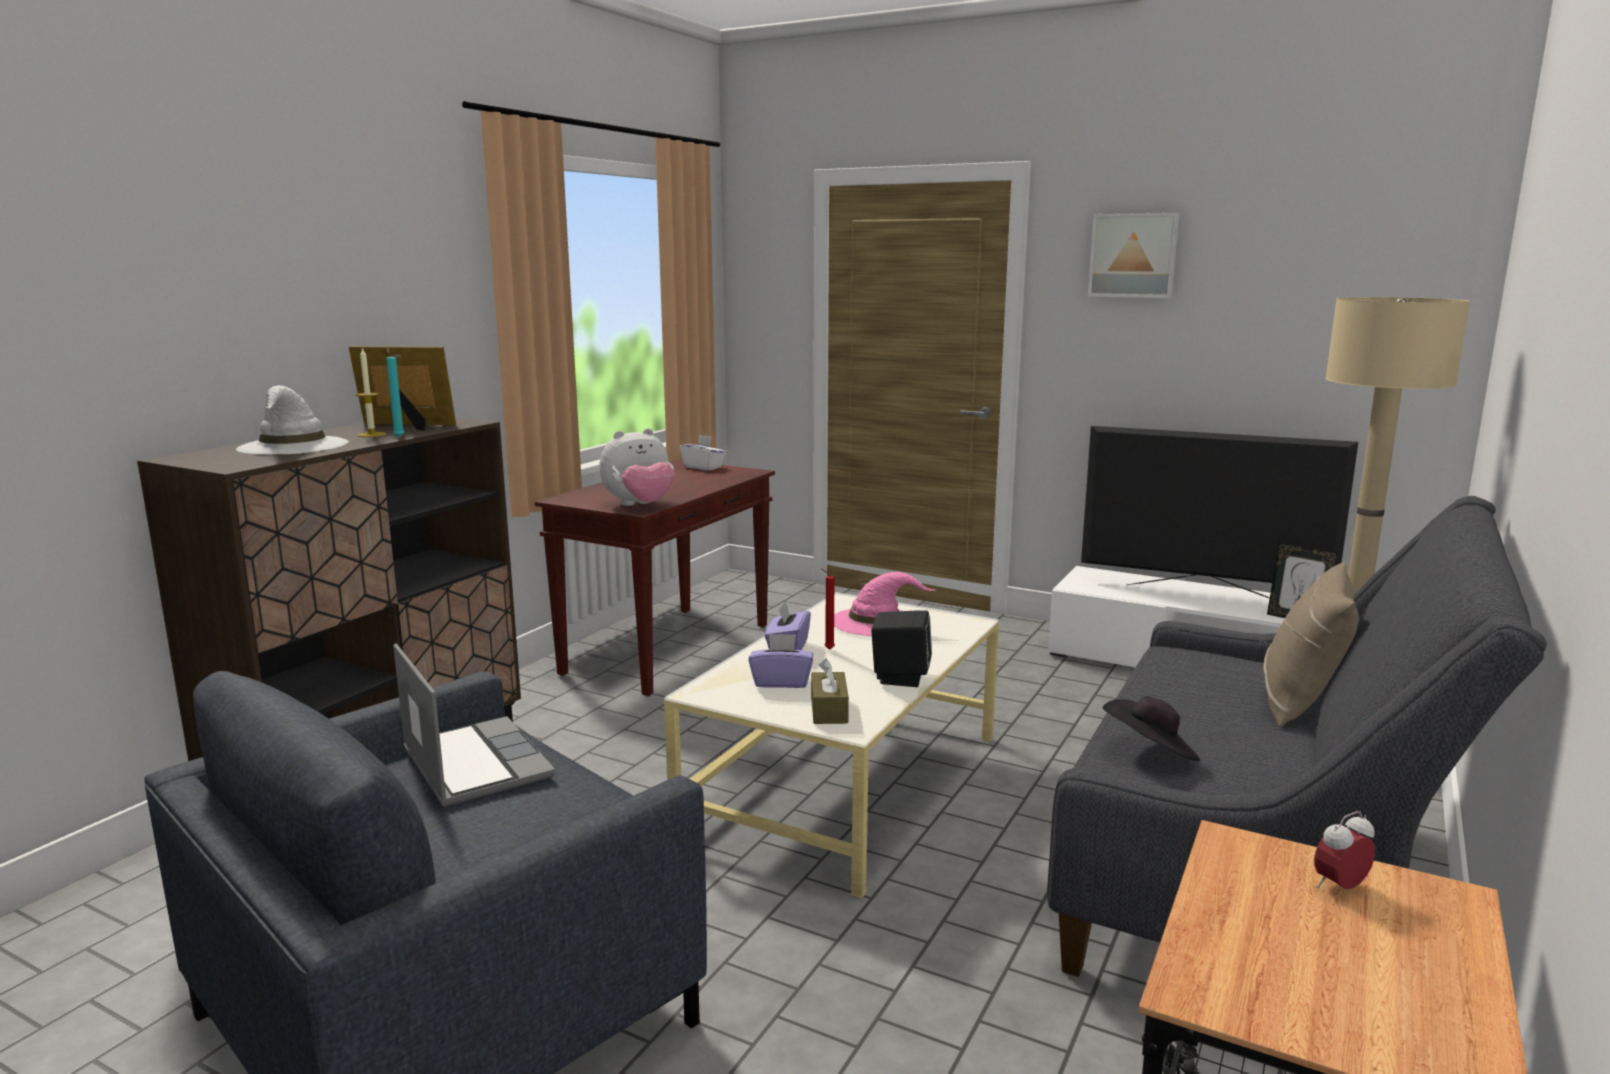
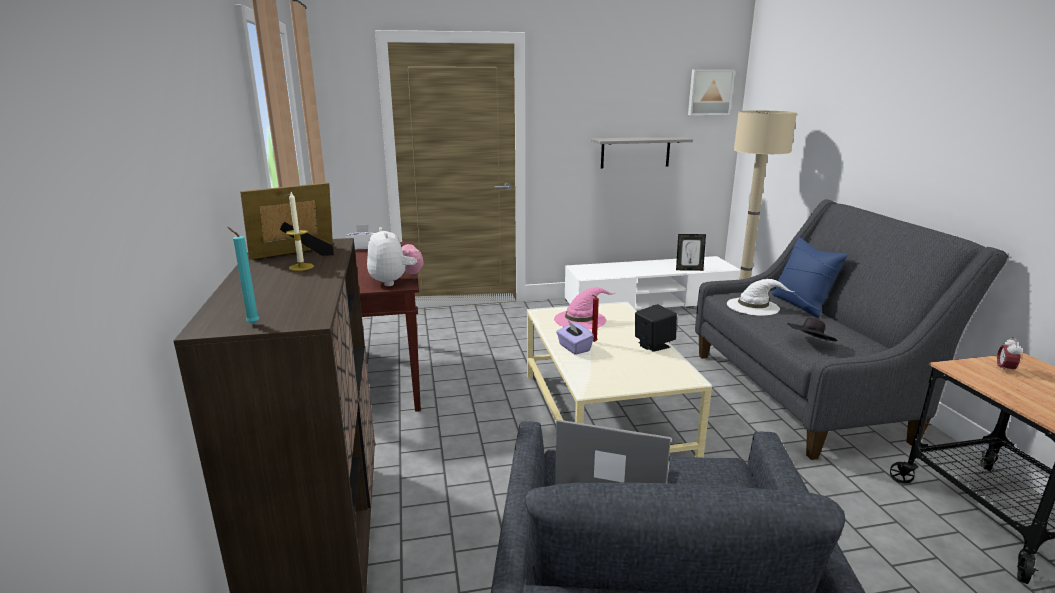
camera: 40 degrees left, 5 degrees up
(293, 446) = (276, 290): white hat -> white hat (754, 306)
(398, 437) = (333, 264): turquoise candle -> turquoise candle (251, 324)
(640, 505) = (395, 282): plush toy -> plush toy turned 45 degrees counterclockwise
(781, 682) = (611, 367): purple tissue box -> none
(829, 710) = (663, 373): brown tissue box -> none
(1133, 255) = (585, 89): picture -> picture (709, 92)
(1202, 593) = (637, 266): television -> none
(1230, 375) = (635, 152): none -> grey shelf
(1300, 702) = (801, 304): beige pillow -> blue pillow

